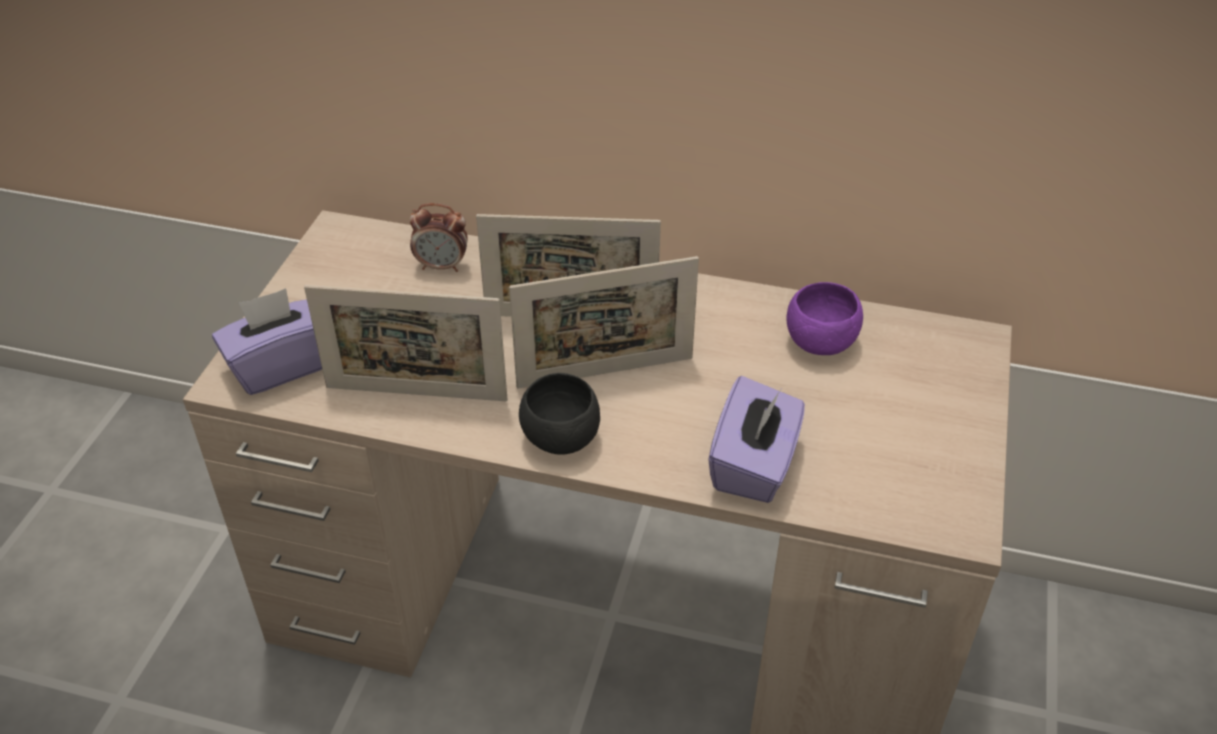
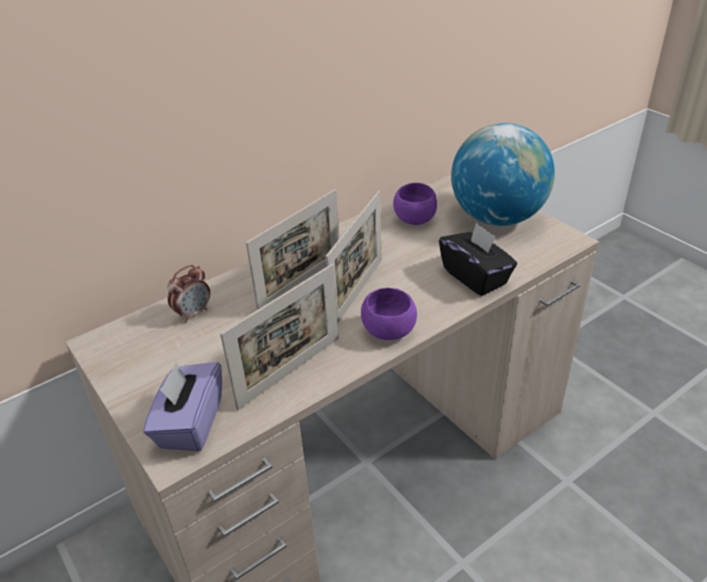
camera: 50 degrees left, 5 degrees down
(560, 438) = (389, 331): black bowl -> purple bowl
(754, 465) = (475, 277): purple tissue box -> black tissue box
(924, 422) = (497, 218): none -> globe

